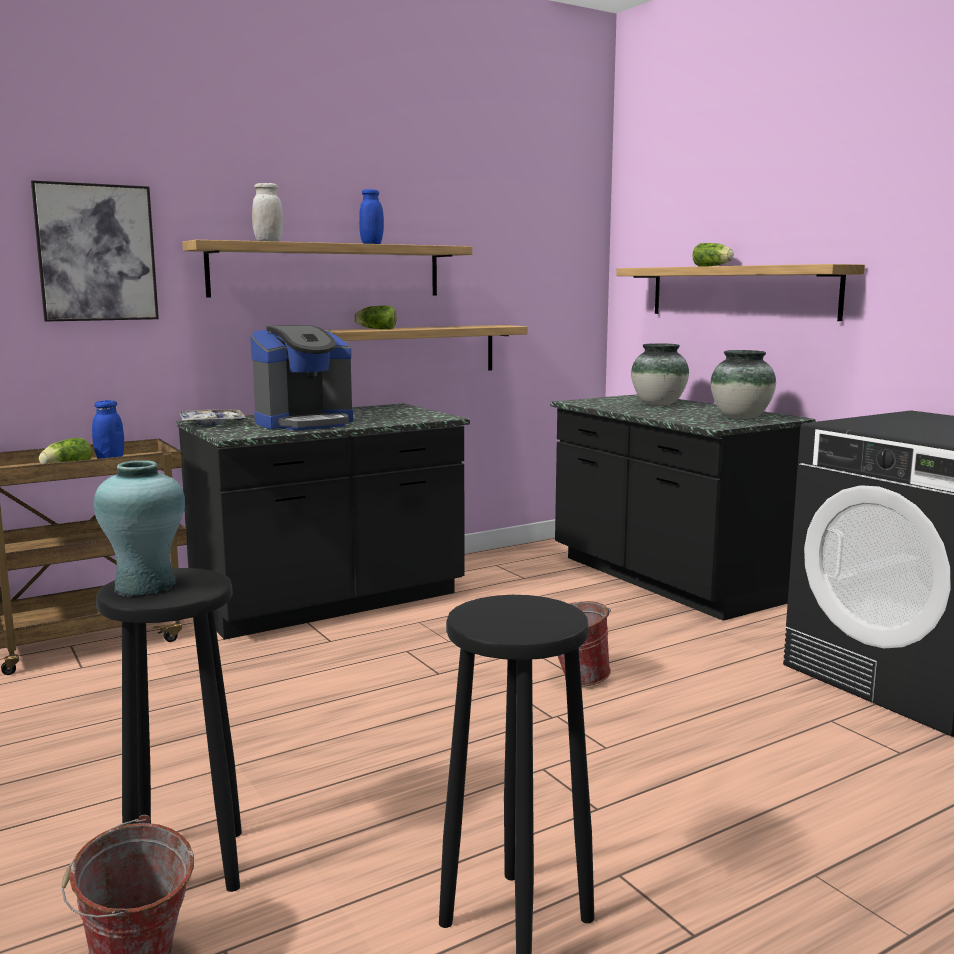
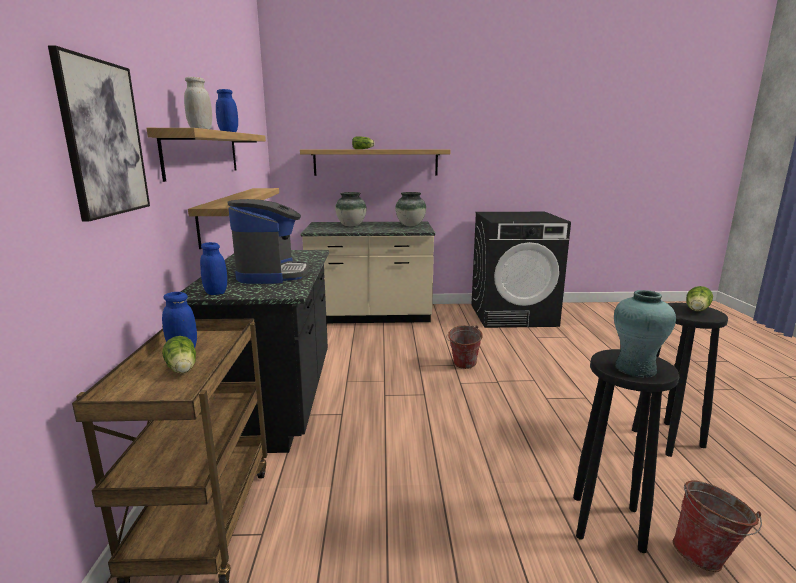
camera: 60 degrees left, 5 degrees up
(212, 423) = (216, 292): tray -> blue jar
(375, 329) = (235, 198): lettuce -> lettuce (696, 310)
(666, 579) = (370, 315): black counter -> beige counter

